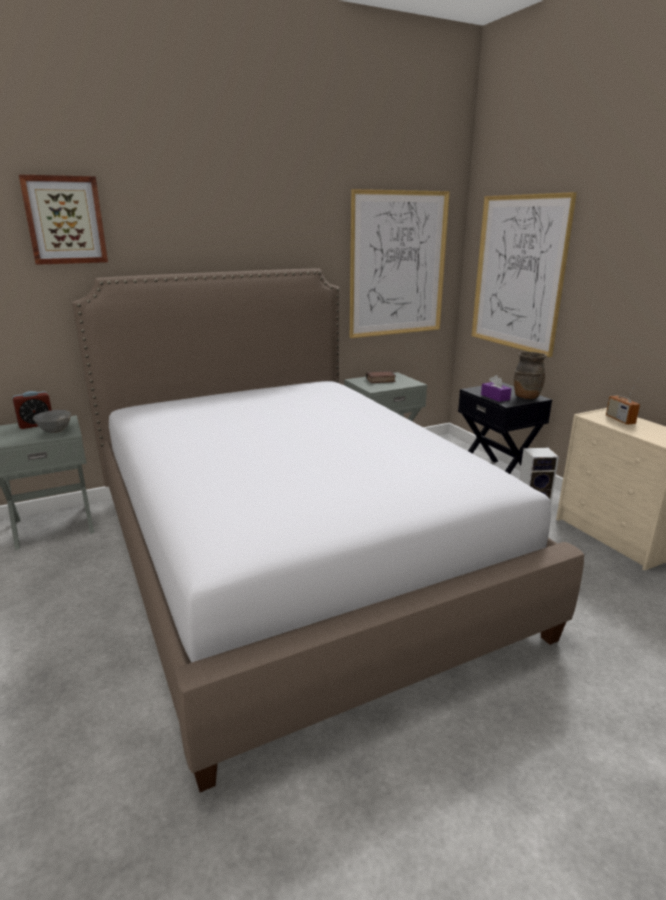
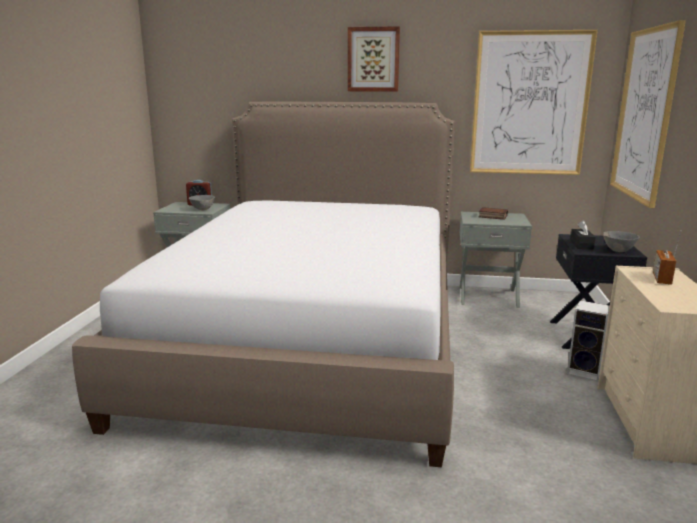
camera: 35 degrees right, 5 degrees down
(65, 220) = (237, 60): picture -> picture (373, 59)
(495, 397) = (581, 245): purple tissue box -> black tissue box
(526, 397) = (618, 250): brown vase -> grey bowl

